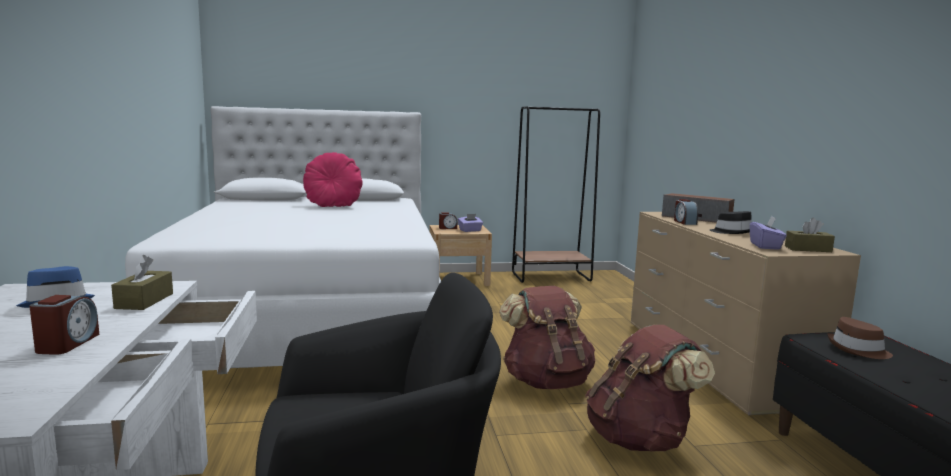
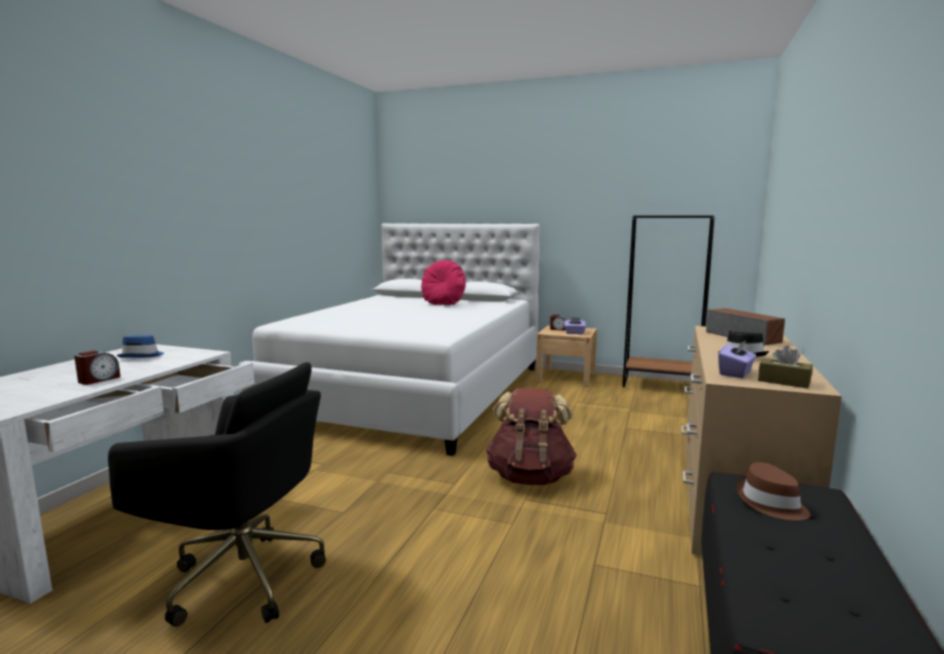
camera: 30 degrees right, 0 degrees up
(144, 301) = (178, 361): brown tissue box -> none
(640, 439) = (549, 544): brown backpack -> none
(684, 222) = (713, 340): alarm clock -> none

